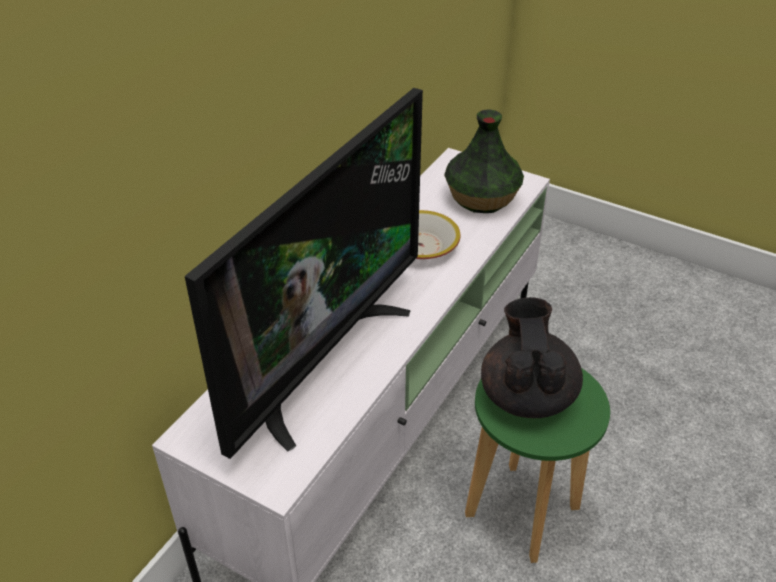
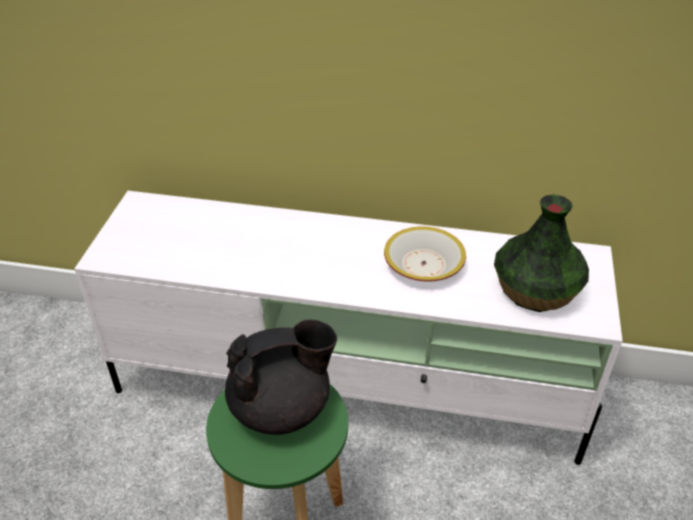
camera: 70 degrees right, 0 degrees up
(321, 360) = (238, 243): television -> none

